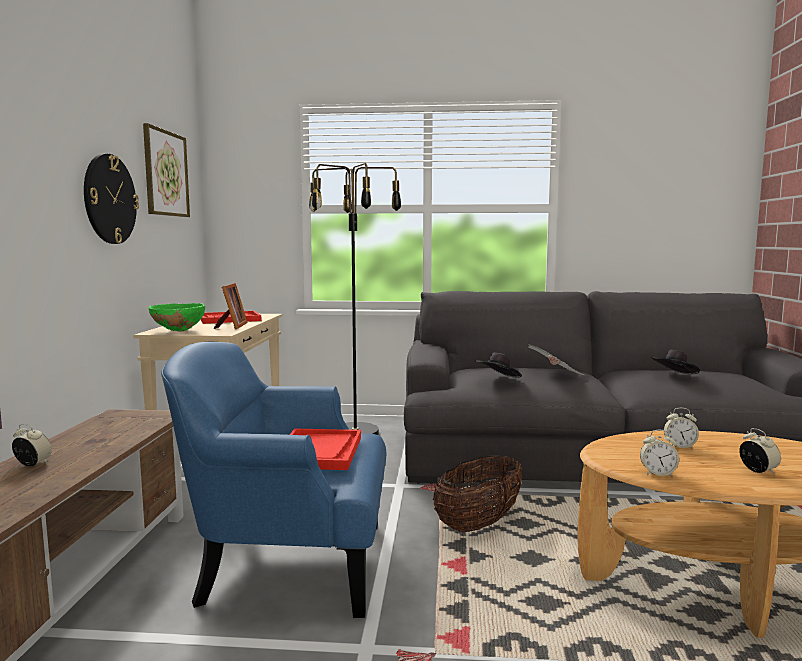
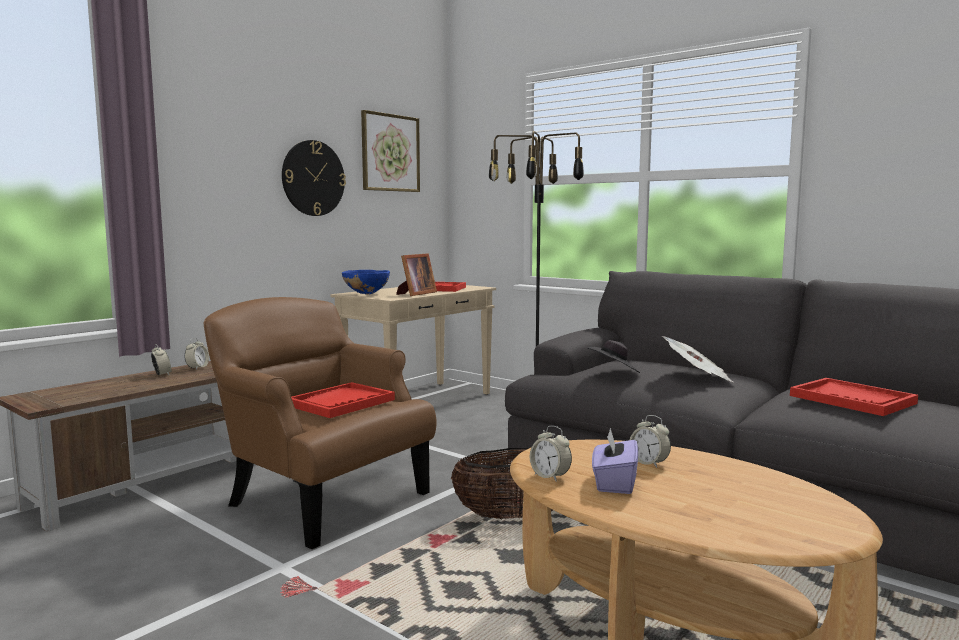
camera: 35 degrees right, 0 degrees up
(178, 331) = (366, 294): green bowl -> blue bowl
(289, 563) = (323, 499): blue armchair -> brown armchair
(674, 376) = (852, 399): black hat -> red tray
(701, 467) = (614, 483): none -> purple tissue box
(758, 471) = (671, 502): alarm clock -> alarm clock (197, 368)

